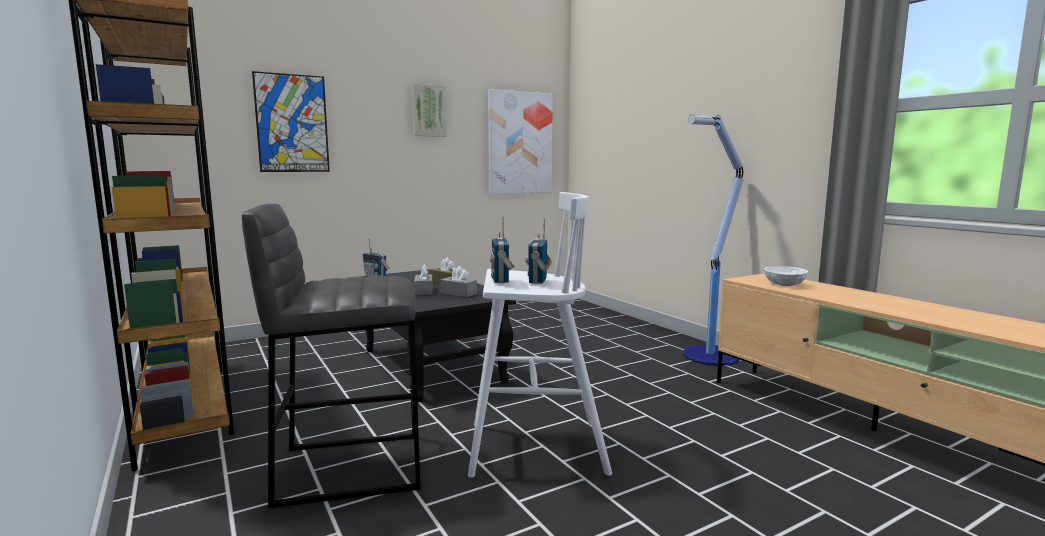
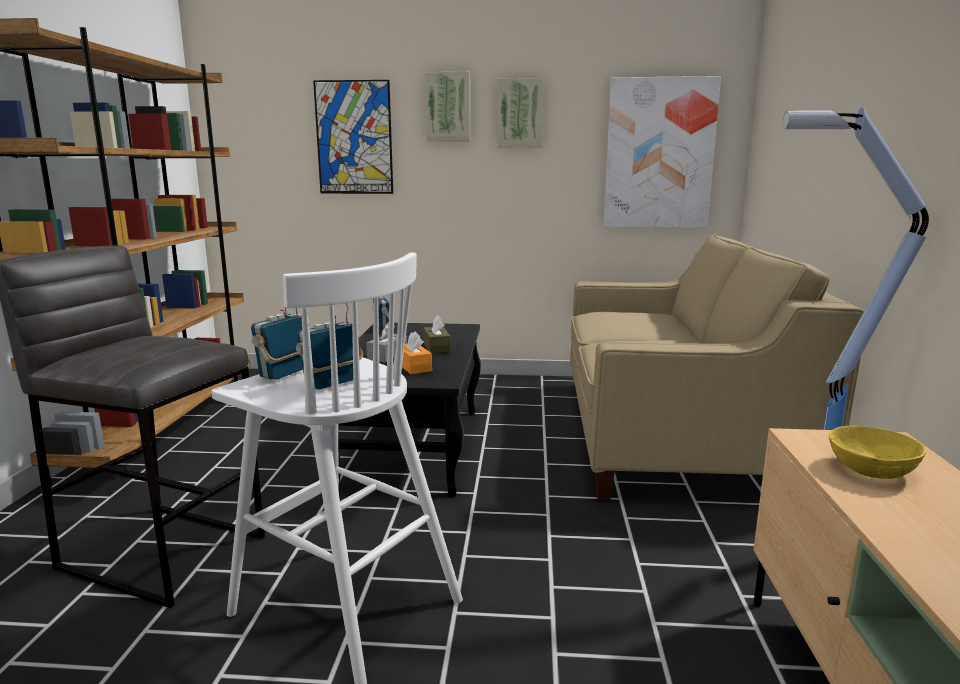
camera: 35 degrees right, 5 degrees up
(373, 102) = (448, 107): none -> picture
(458, 293) = (413, 367): grey tissue box -> orange tissue box
(579, 325) = (671, 434): none -> beige sofa
(784, 284) = (872, 470): white bowl -> yellow bowl

